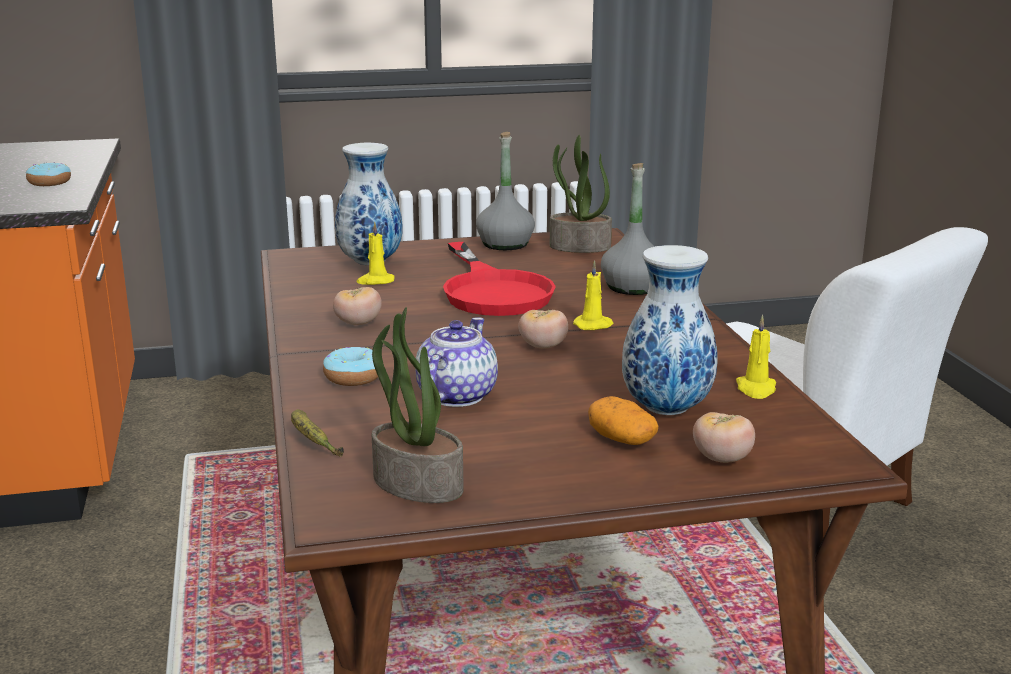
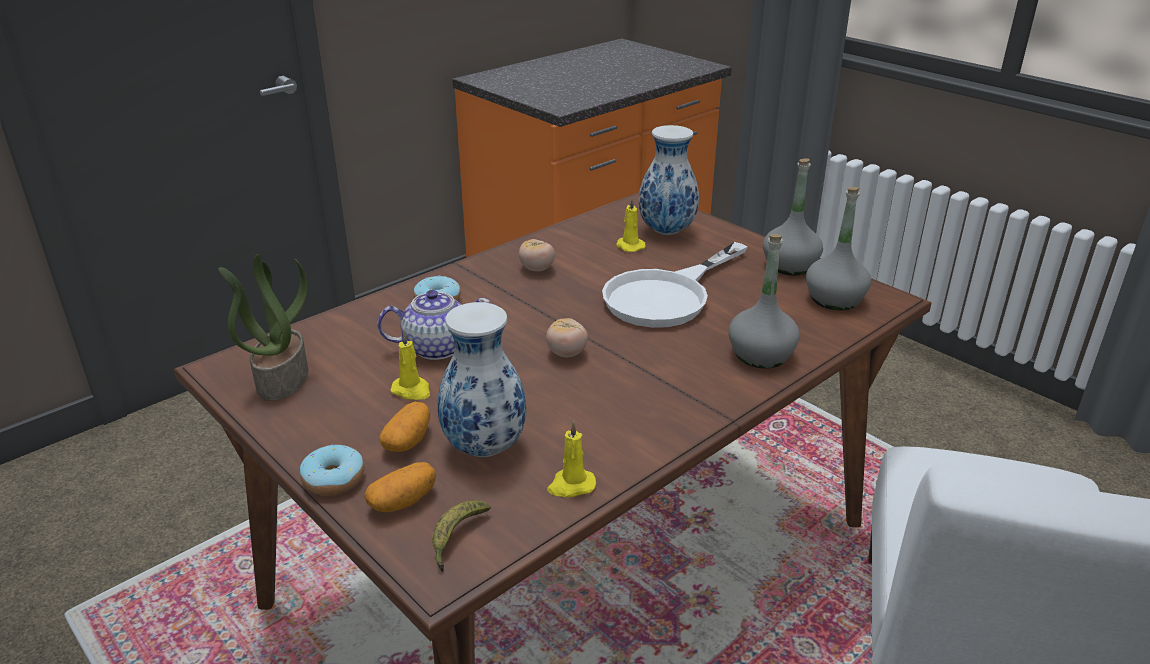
camera: 60 degrees right, 10 degrees up
(49, 182) = (599, 89): donut -> donut (334, 479)
(312, 442) = (323, 323): banana -> banana (457, 538)
(493, 290) = (667, 295): red frying pan -> white frying pan
(579, 247) = (834, 299): potted plant -> grey bottle
(594, 325) = (640, 362): yellow candle -> yellow candle (412, 391)
(722, 459) = (403, 501): tomato -> potato

